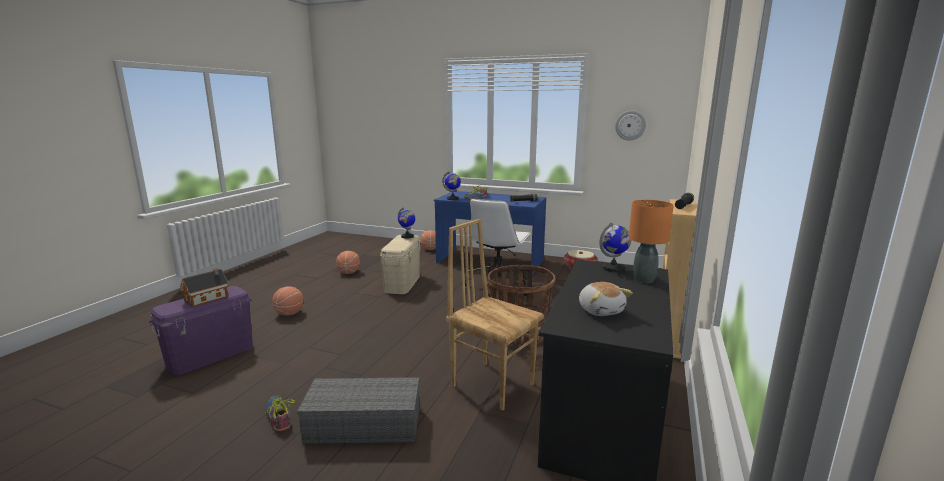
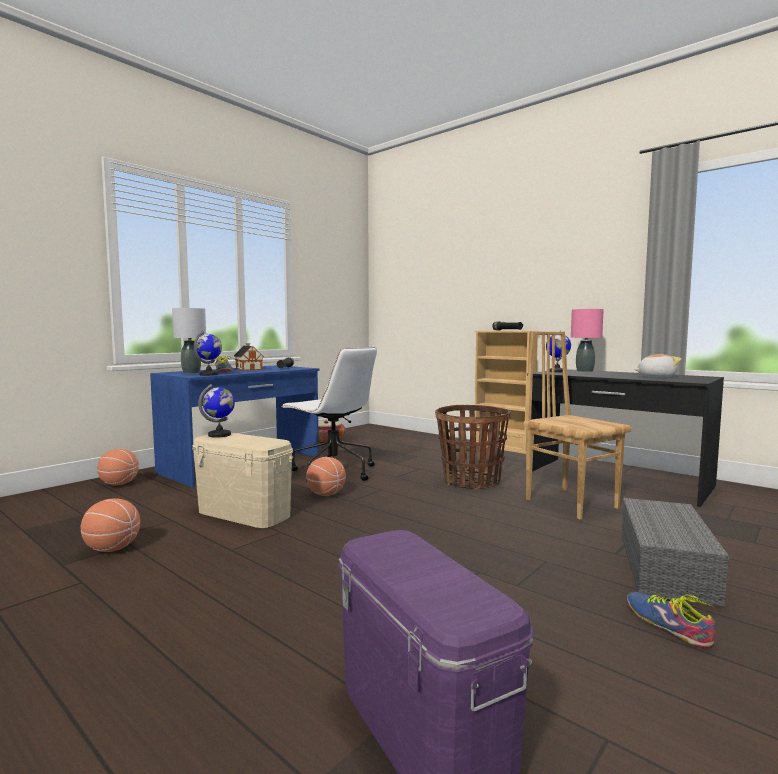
camera: 70 degrees left, 10 degrees down
(208, 298) = (421, 563): toy house -> toy house (249, 369)
(278, 416) = (667, 625): shoe -> shoe turned 75 degrees clockwise
(289, 313) = (262, 617): basketball -> basketball (326, 494)
(461, 195) = (191, 372): none -> grey table lamp
(493, 384) = (571, 503): brown chair -> brown chair turned 90 degrees clockwise
(630, 125) = (328, 283): wall clock -> none
(643, 279) = (584, 371): orange table lamp -> pink table lamp

